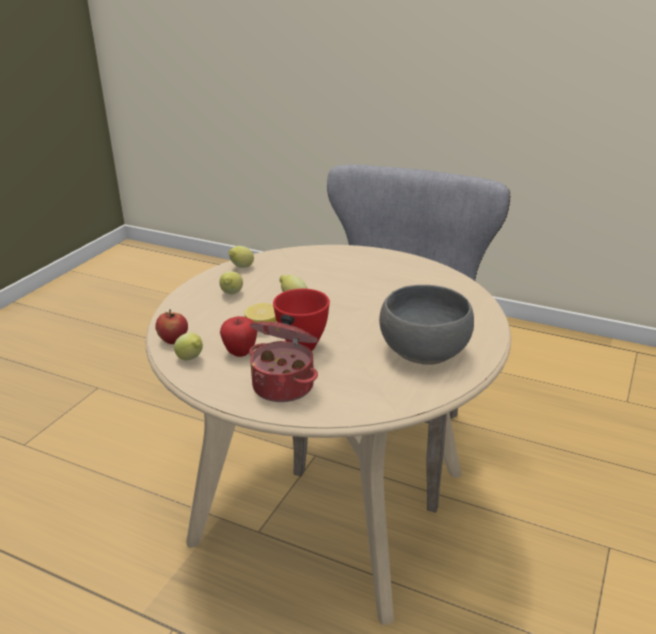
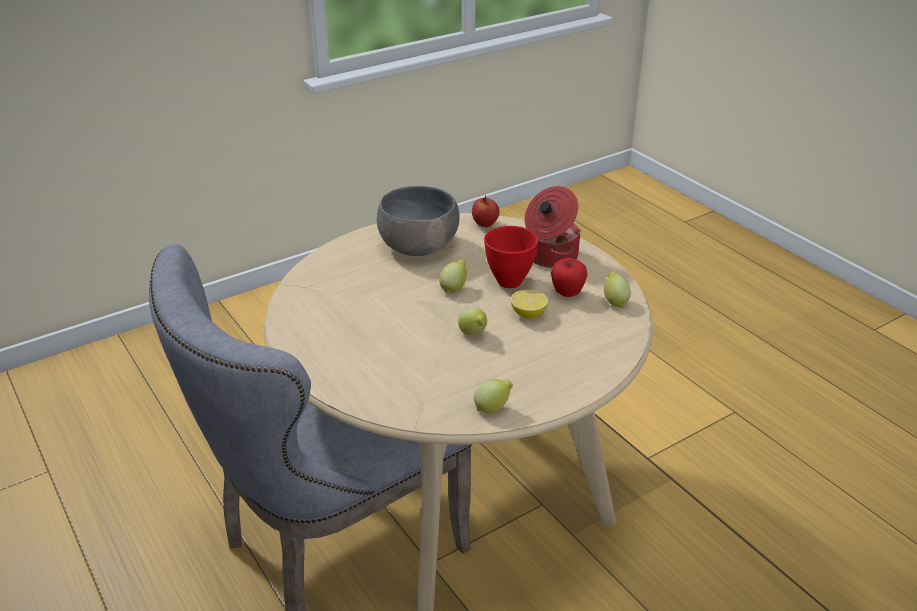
camera: 150 degrees left, 5 degrees up
(174, 340) = (623, 326): apple -> apple (485, 224)
(231, 294) = (533, 366): lemon -> lemon (454, 288)

